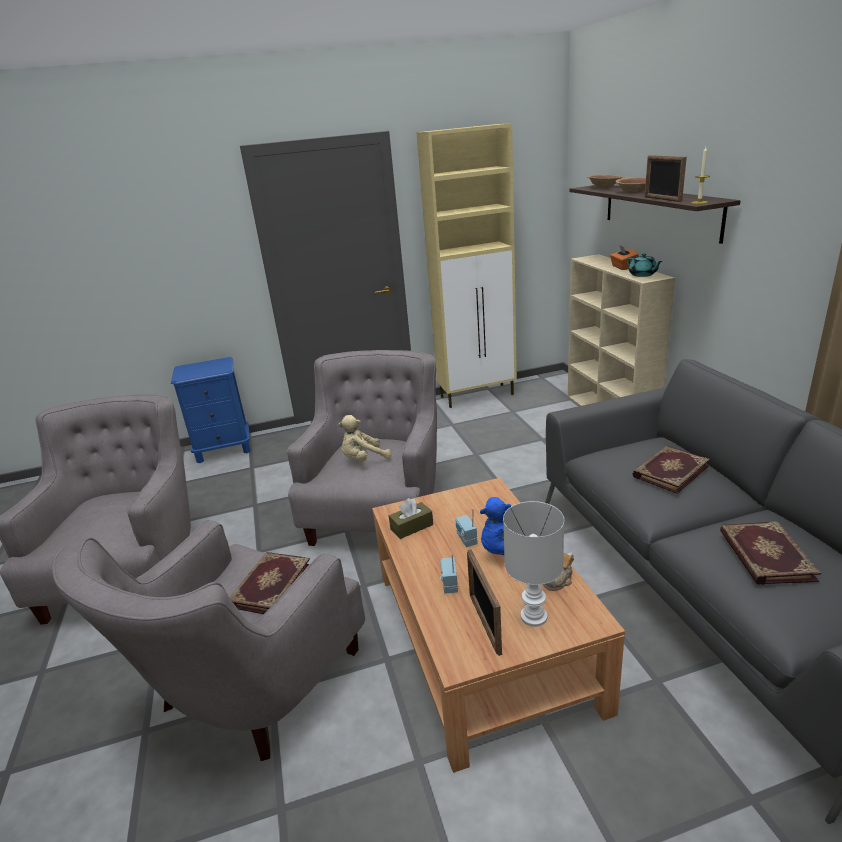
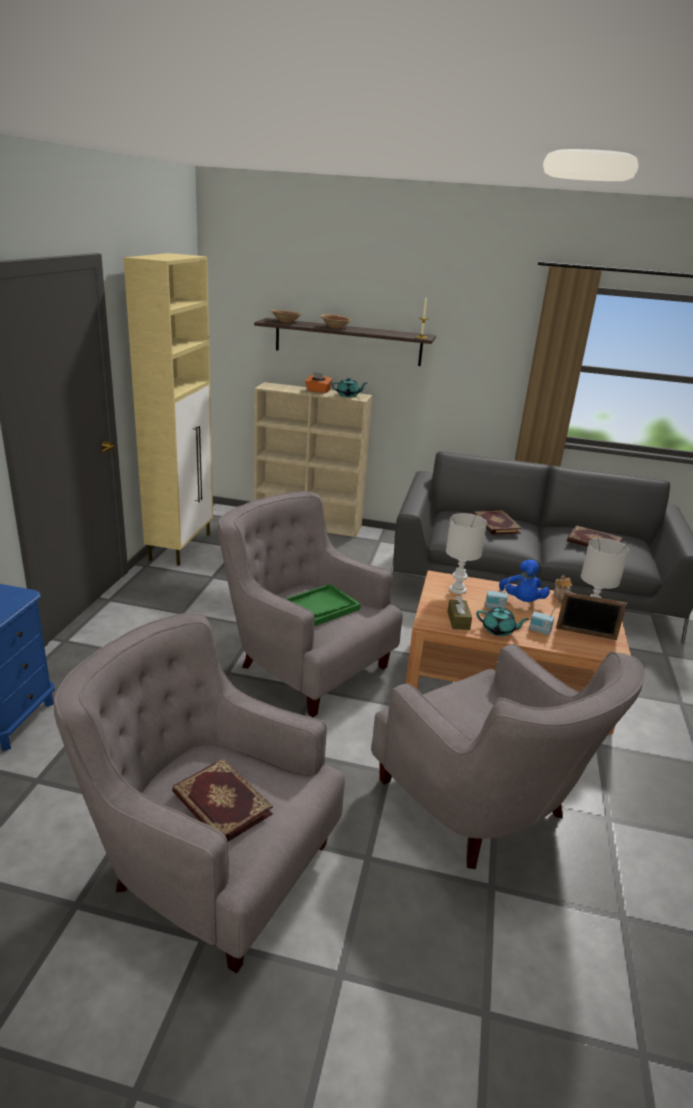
camera: 65 degrees left, 0 degrees up
(269, 585) = (474, 703): book -> book (220, 804)
(363, 459) = (320, 607): beige plush toy -> green tray
(419, 556) = (499, 630): none -> turquoise teapot
(478, 506) = (458, 590): none -> white table lamp
(662, 199) = (386, 334): picture frame -> none

